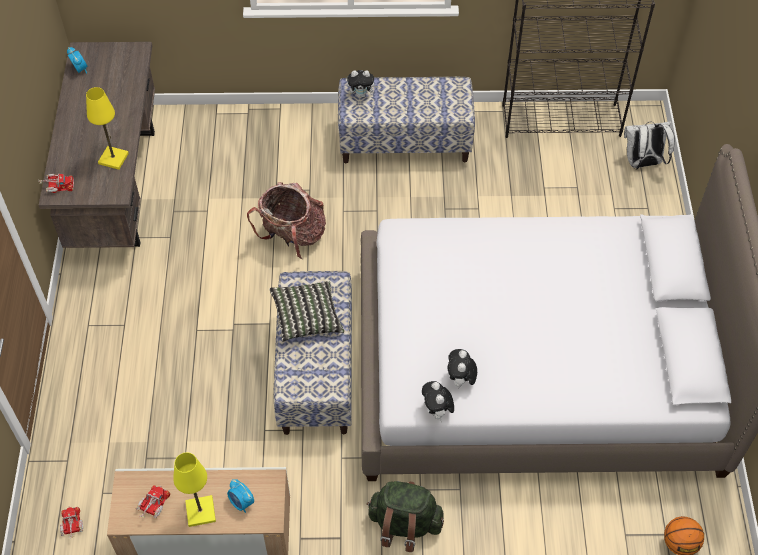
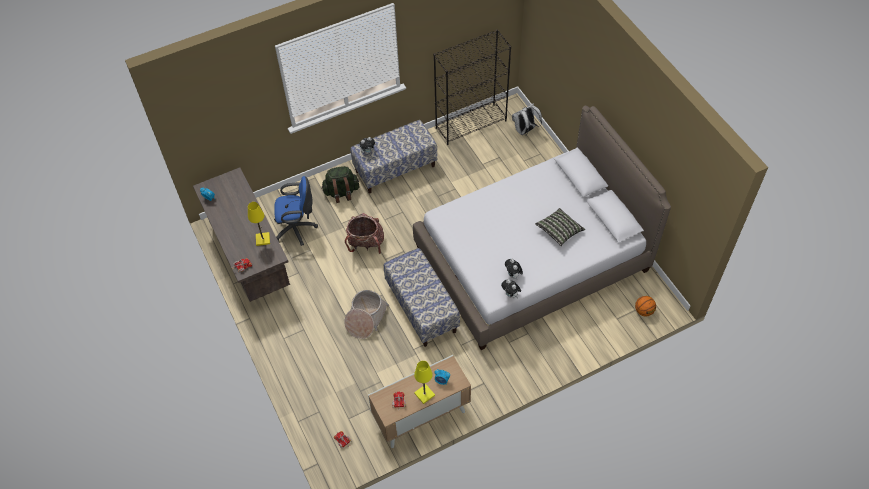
camera: 25 degrees left, 0 degrees up
(208, 172) = (297, 229): none -> blue office chair
(223, 348) = (365, 318): none -> basket
(307, 317) = (412, 280): pillow -> pillow (559, 231)
(404, 524) = (511, 362): green backpack -> green backpack (341, 192)

